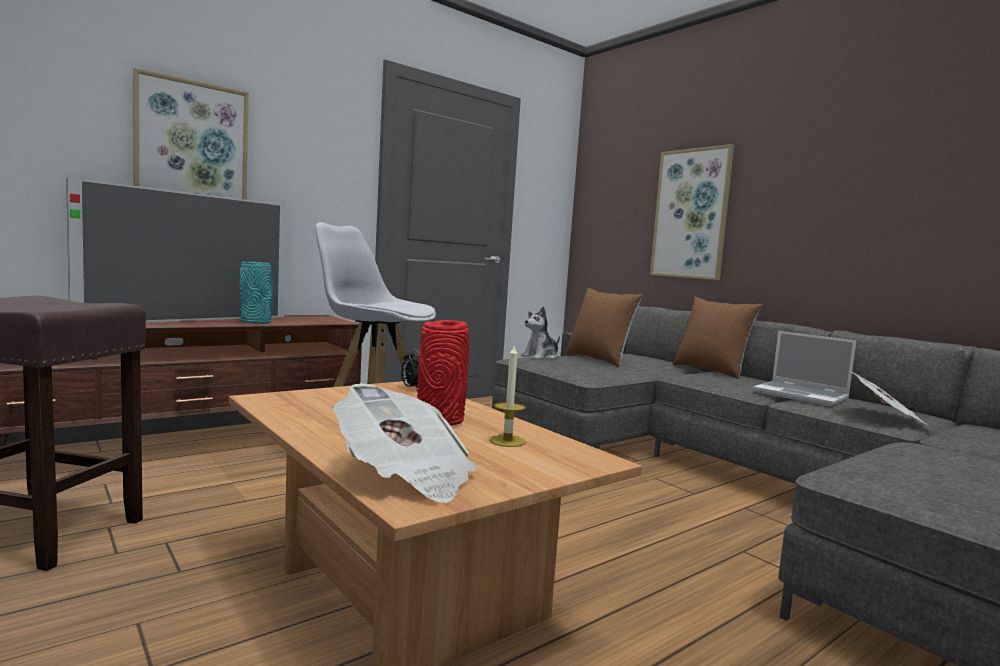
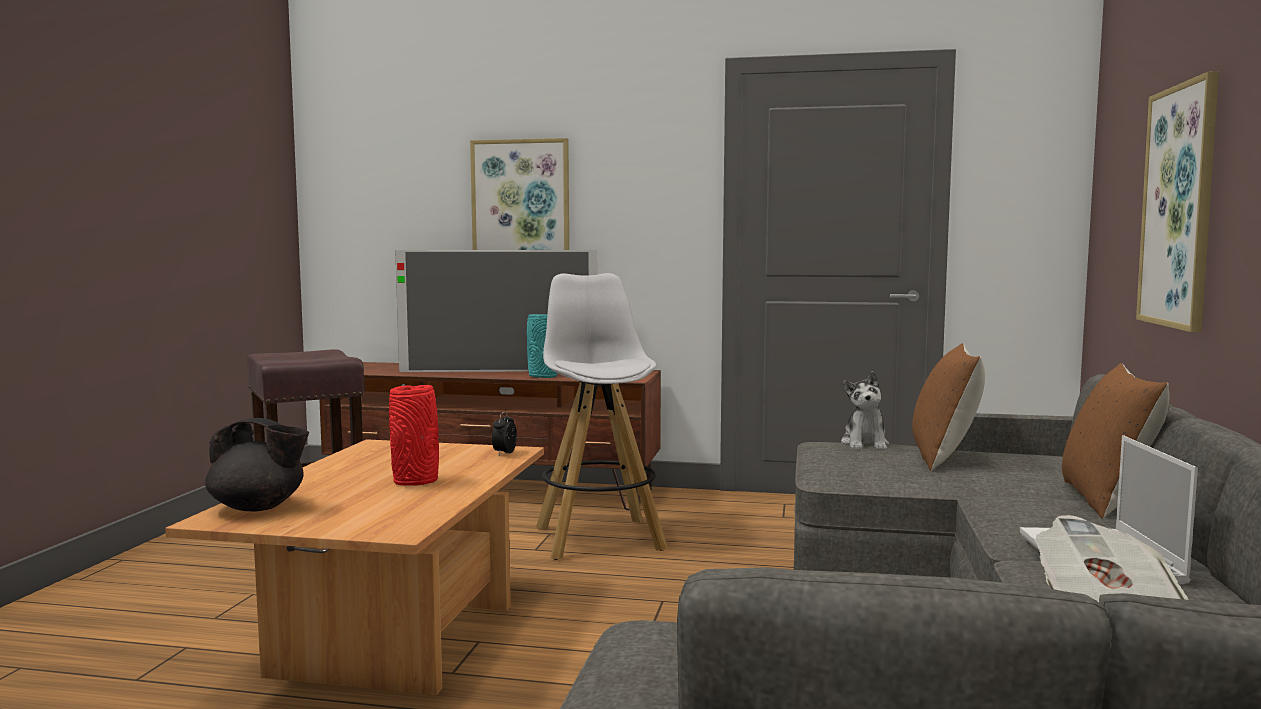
camera: 50 degrees right, 0 degrees up
(406, 477) = (259, 507): newspaper -> black teapot
(507, 441) = (400, 504): candle -> none
(541, 357) = (865, 444): plush toy -> plush toy turned 90 degrees counterclockwise

